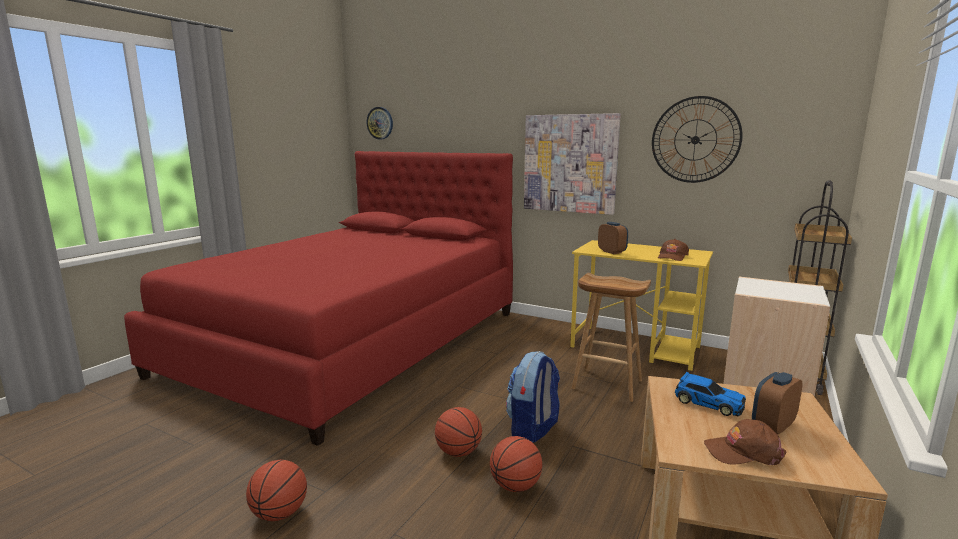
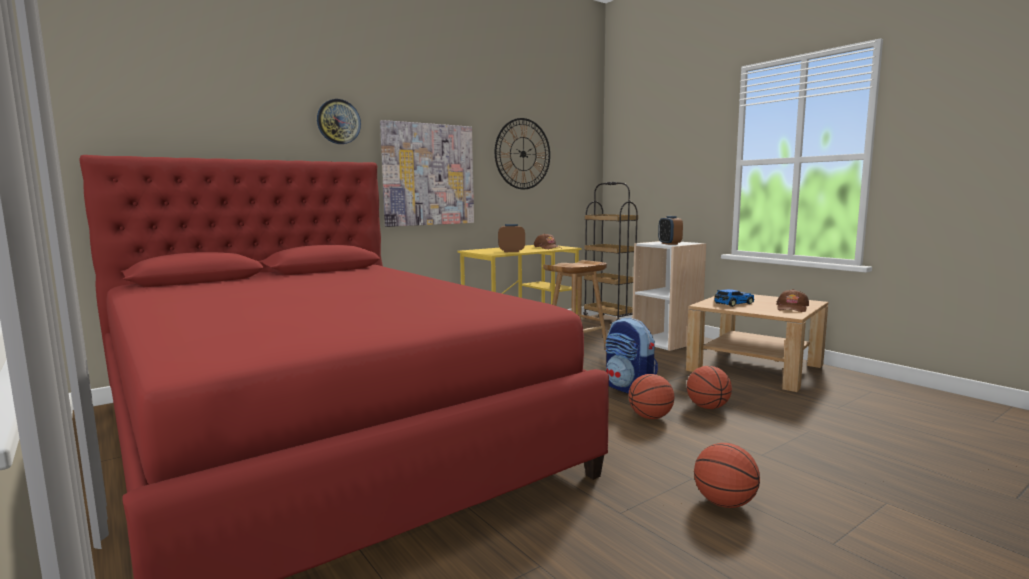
camera: 65 degrees left, 5 degrees down
(380, 123) = (124, 110): wall clock -> wall clock (338, 121)
(773, 426) = (763, 301): alarm clock -> alarm clock (669, 244)

